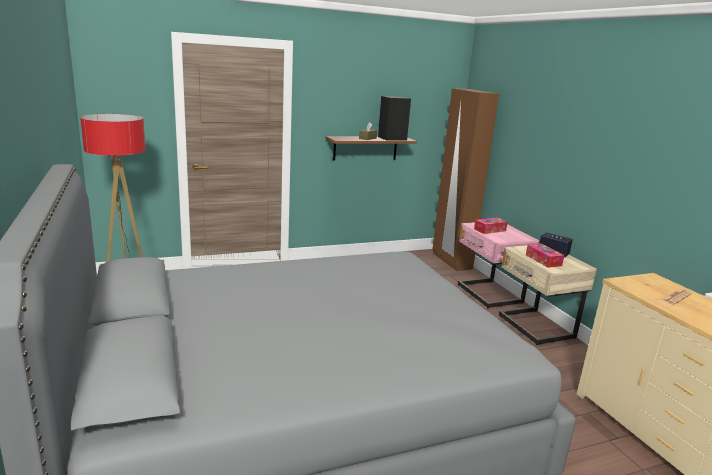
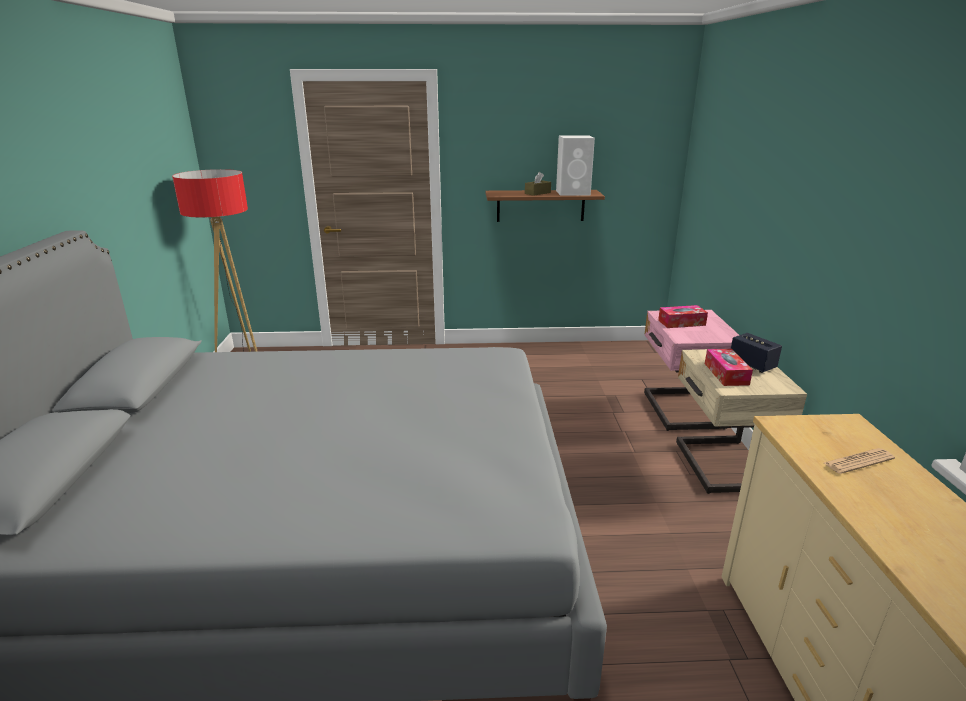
camera: 20 degrees right, 5 degrees up
(393, 138) = (573, 193): black speaker -> white speaker
(451, 261) = (657, 359): brown wardrobe -> none

